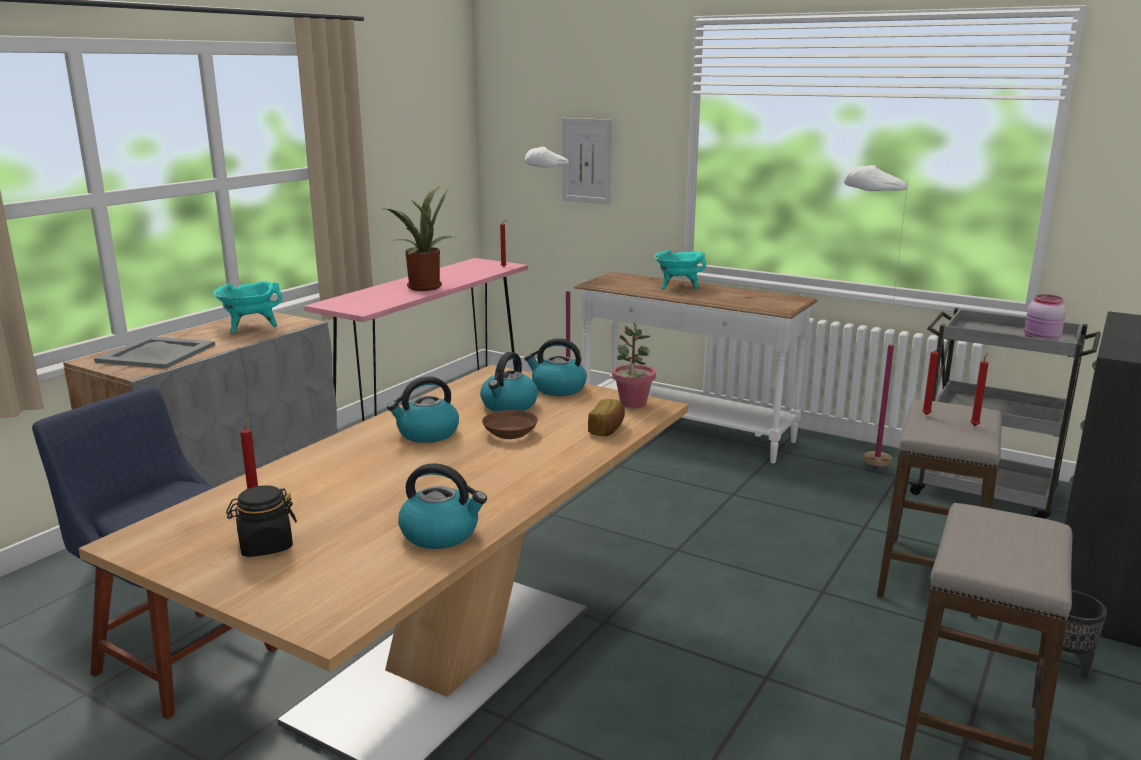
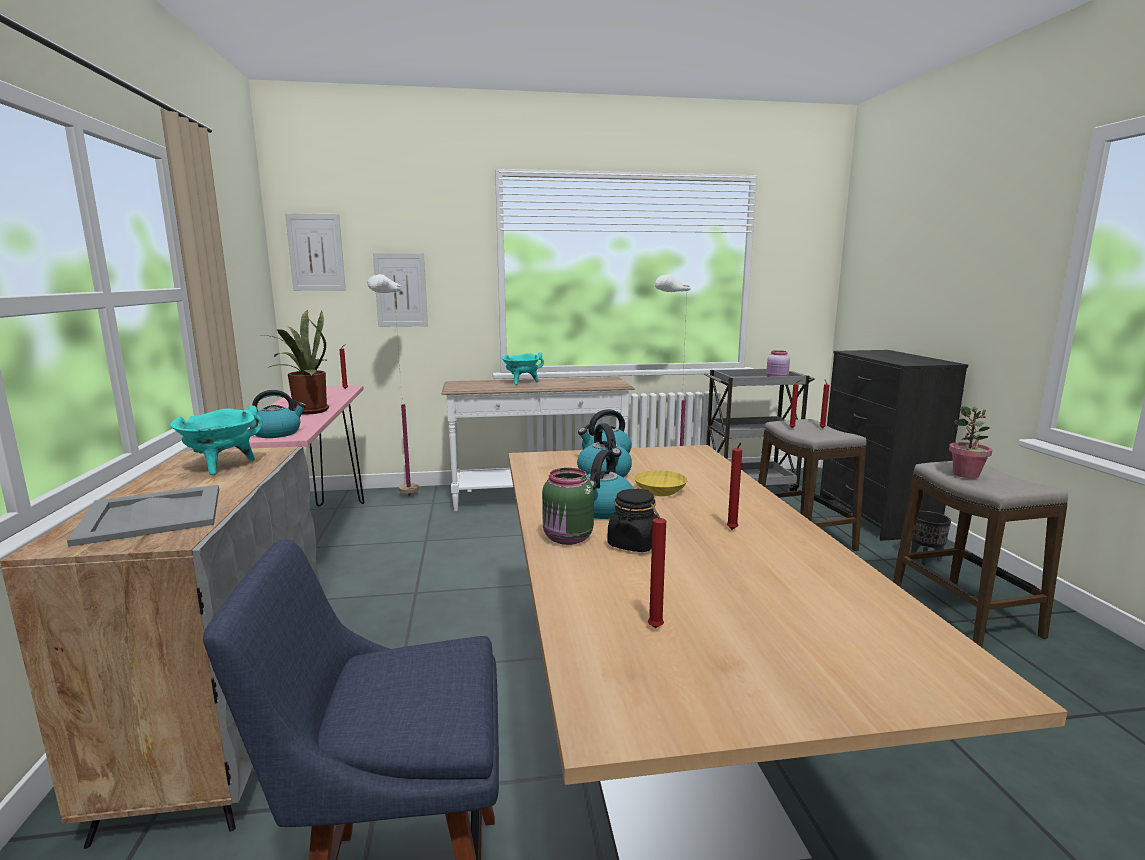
camera: 40 degrees left, 5 degrees down
(265, 546) = (745, 650): black jar -> black jar (633, 544)
(351, 445) = (567, 539): none -> green jar
(441, 534) = (826, 573): kettle -> kettle (277, 433)
(471, 481) = (732, 530): none -> red candle
(509, 433) = (659, 491): brown bowl -> yellow bowl
(513, 116) = (316, 252): none -> picture
(607, 429) = (710, 470): bread -> none
(633, 403) = (678, 452): potted plant -> potted plant (966, 475)

